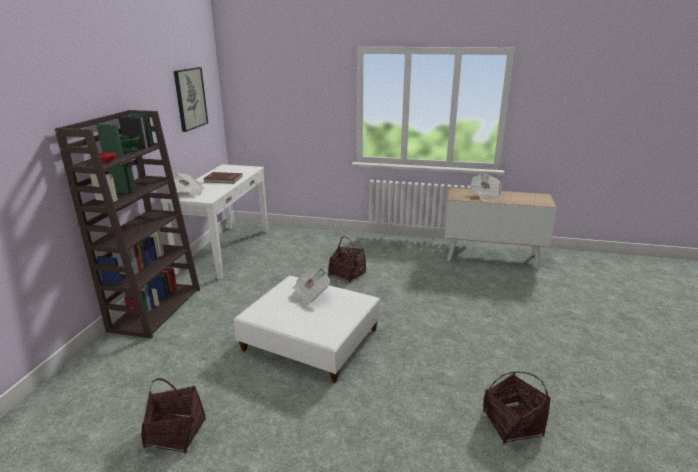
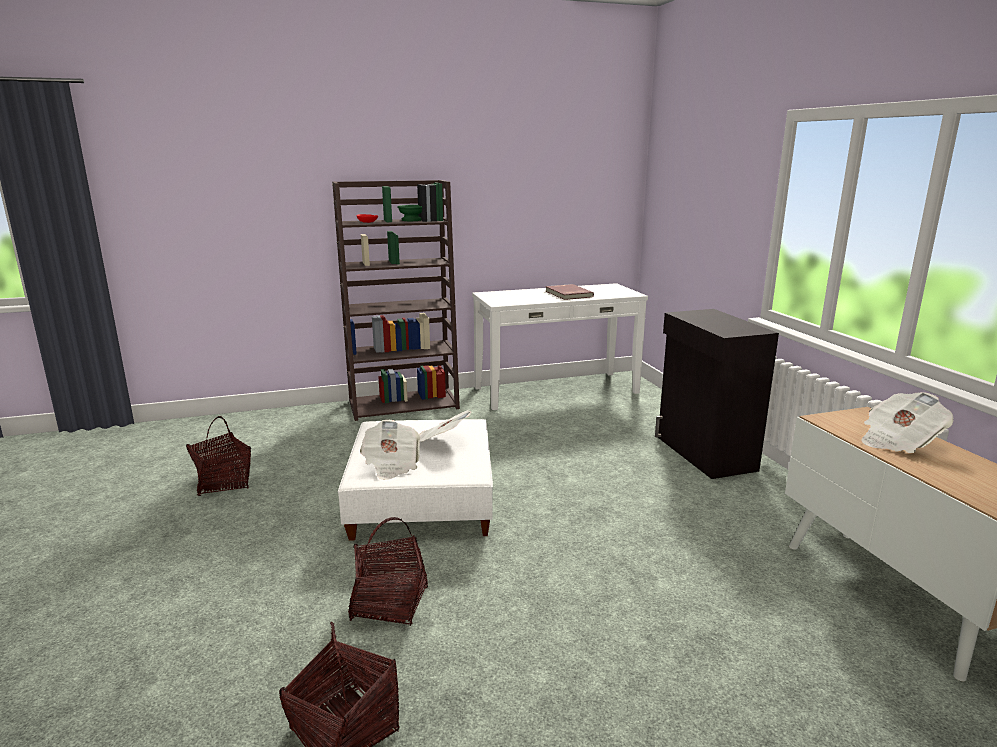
camera: 60 degrees right, 5 degrees down
(187, 192) = (504, 294): newspaper -> newspaper (391, 465)
(190, 98) = (567, 184): picture -> none
(347, 274) = (606, 473): basket -> basket (390, 603)
(356, 244) = (704, 454): none -> black cabinet

